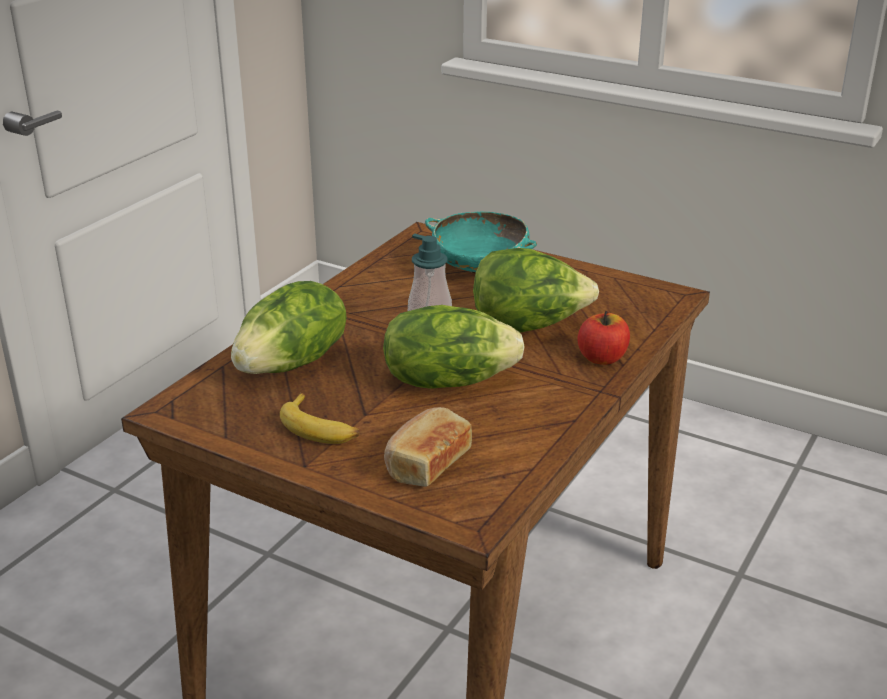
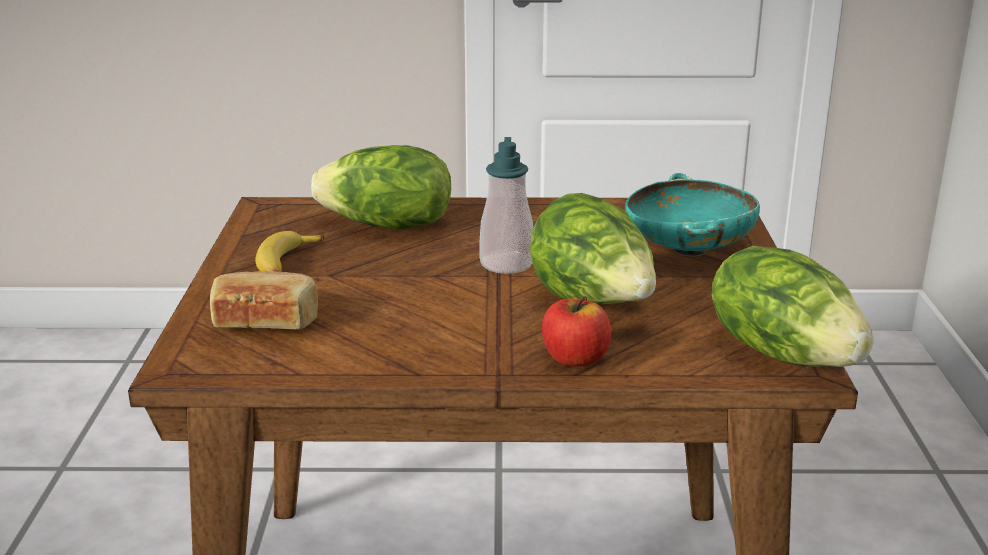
camera: 60 degrees right, 5 degrees down
(447, 380) = (430, 293): lettuce -> lettuce (783, 352)

